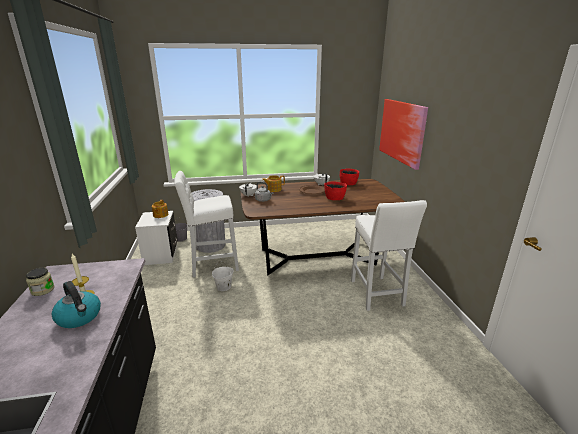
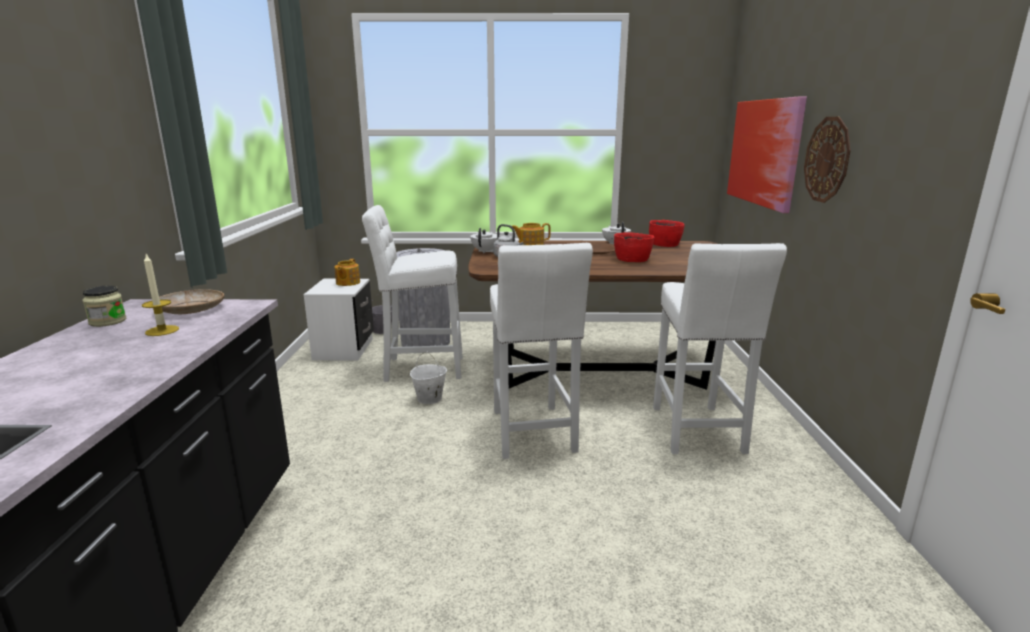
camera: 10 degrees right, 5 degrees down
(80, 317) = (140, 352): kettle -> none
(93, 273) = (191, 309): none -> beige plate
(289, 306) = (532, 434): none -> white stool
(441, 146) = (827, 159): none -> wall clock

